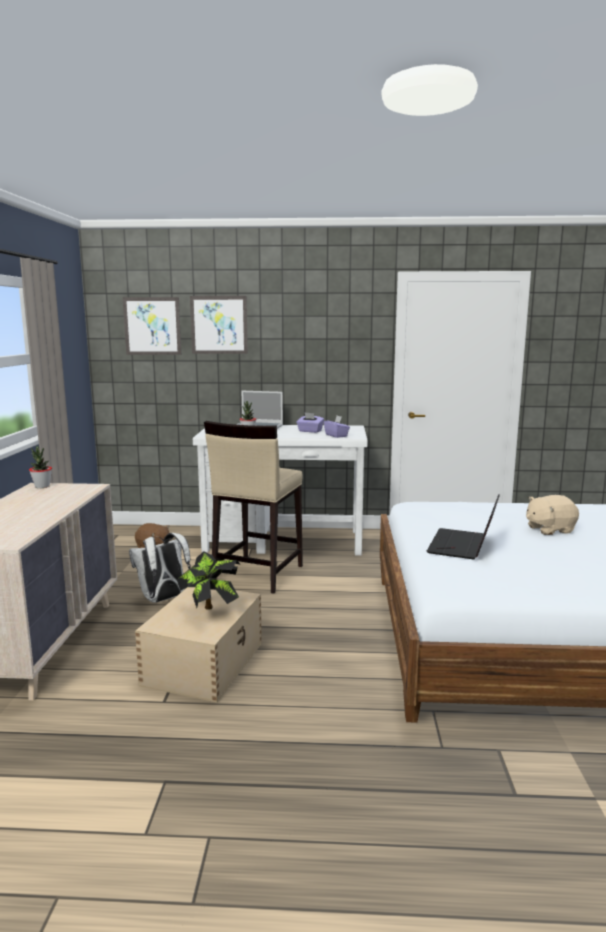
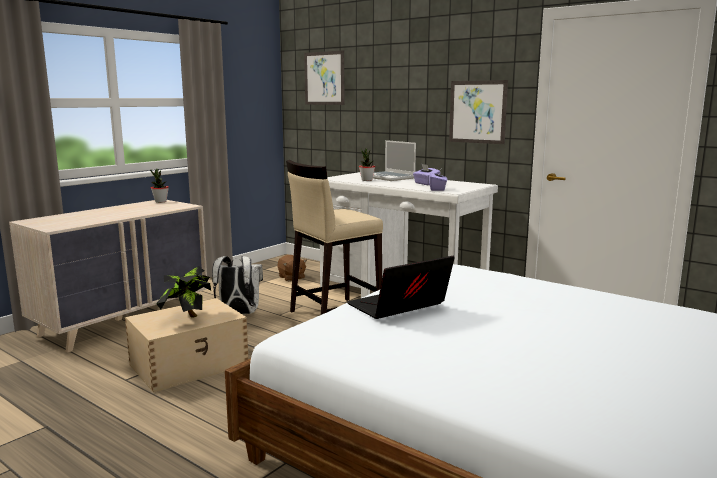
camera: 35 degrees right, 0 degrees up
(219, 325) = (373, 76): picture -> picture (477, 112)
(549, 529) = (535, 315): beige plush toy -> none

